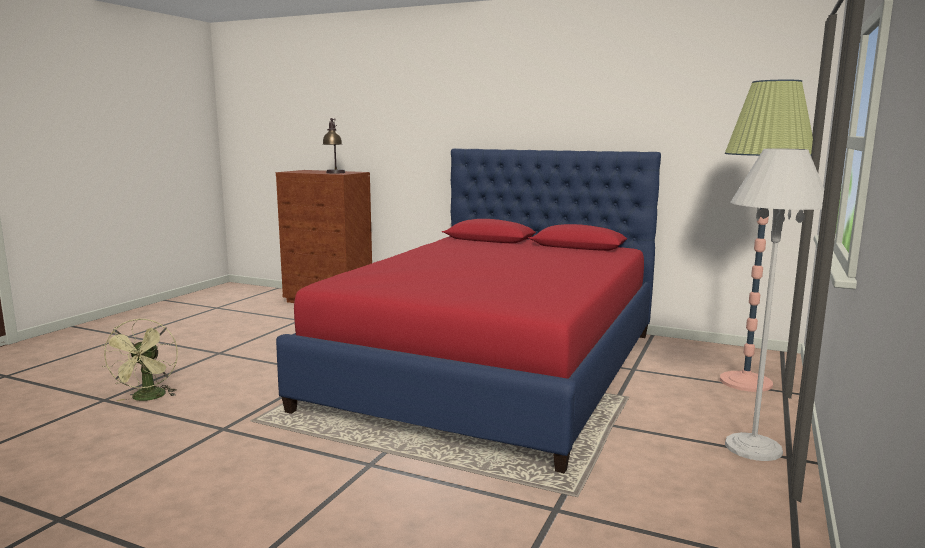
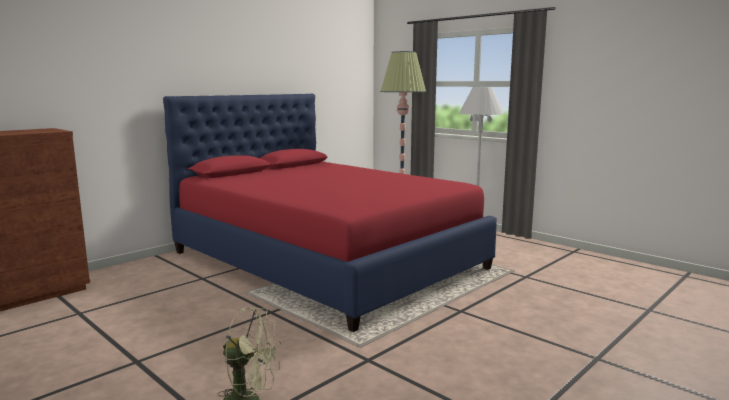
camera: 70 degrees left, 0 degrees up
(334, 173) = (42, 131): table lamp -> none

